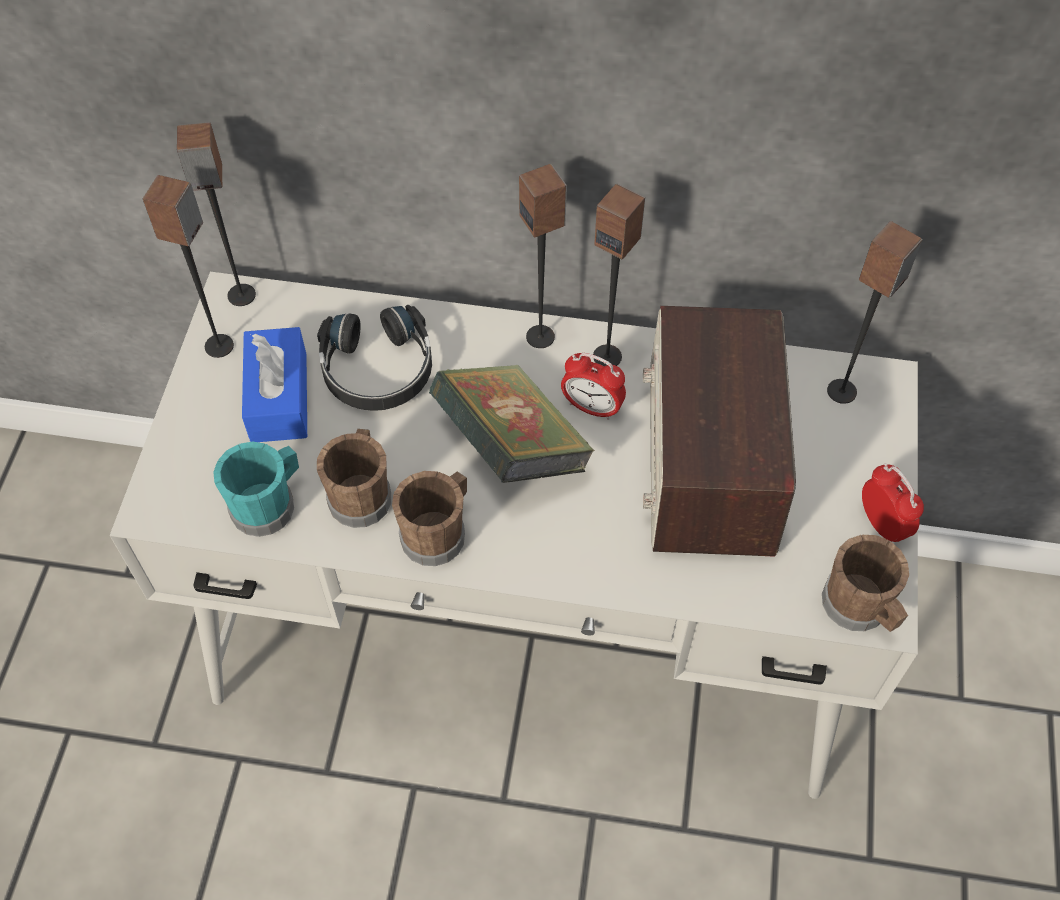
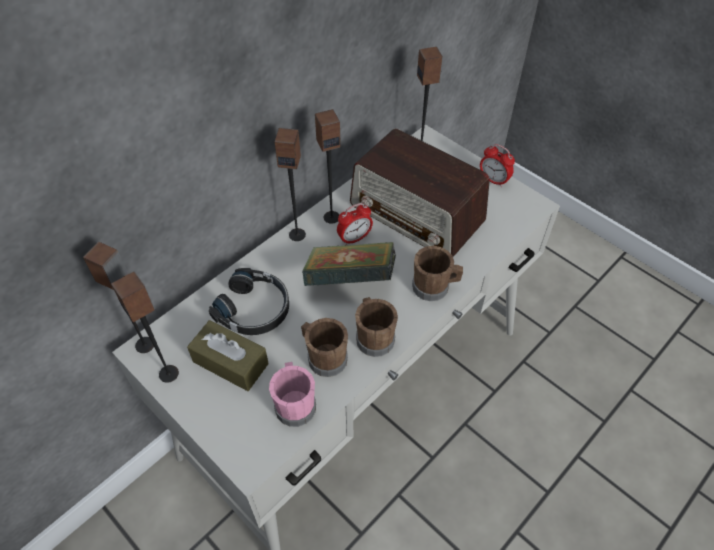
camera: 55 degrees left, 5 degrees down
(269, 504) = (295, 403): turquoise mug -> pink mug
(279, 397) = (230, 362): blue tissue box -> brown tissue box
(860, 608) = (527, 210): brown mug -> brown mug (435, 287)
(882, 524) = (493, 180): alarm clock -> alarm clock turned 150 degrees counterclockwise

